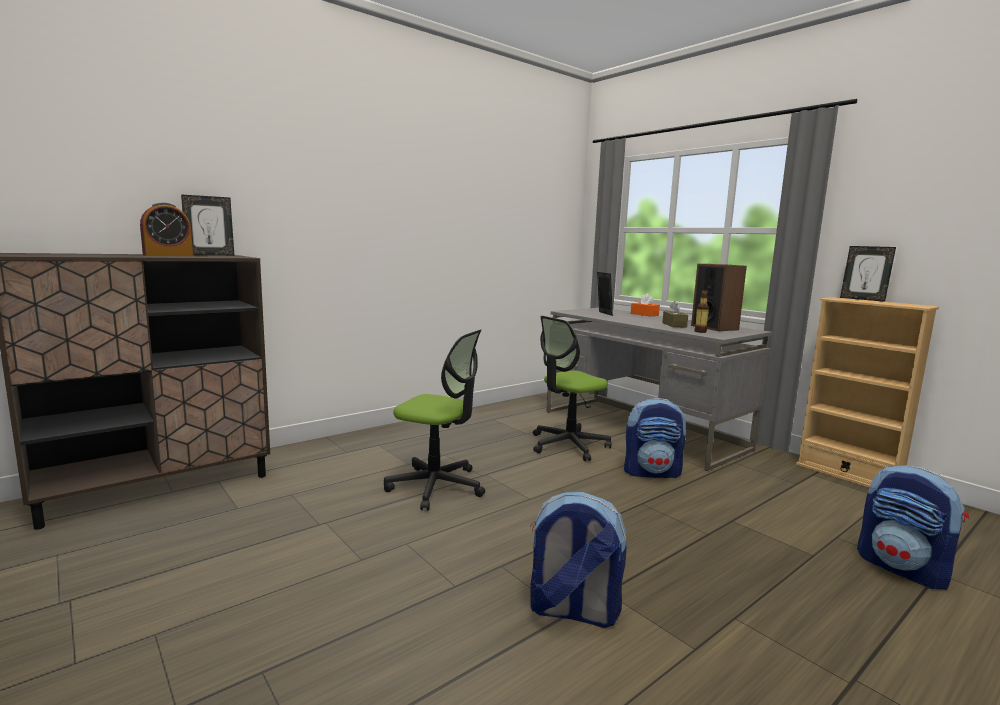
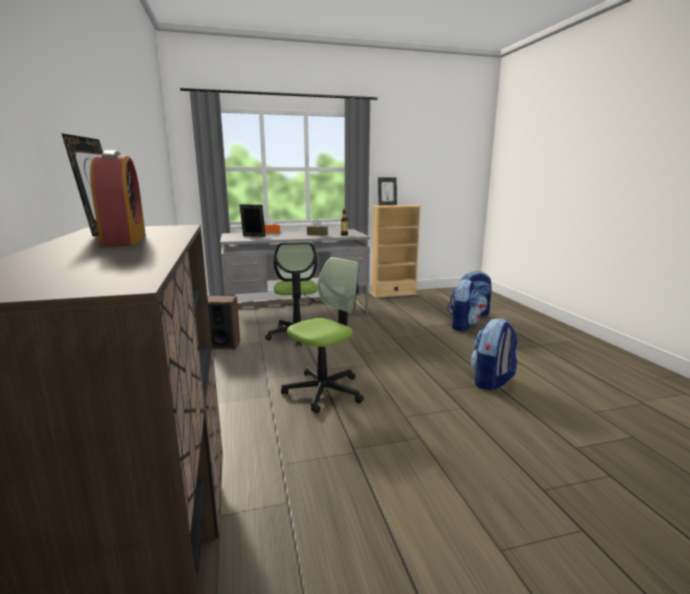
camera: 65 degrees left, 5 degrees up
(652, 472) = (358, 325): backpack -> backpack (461, 326)
(714, 327) = (334, 232): speaker -> speaker (224, 345)

